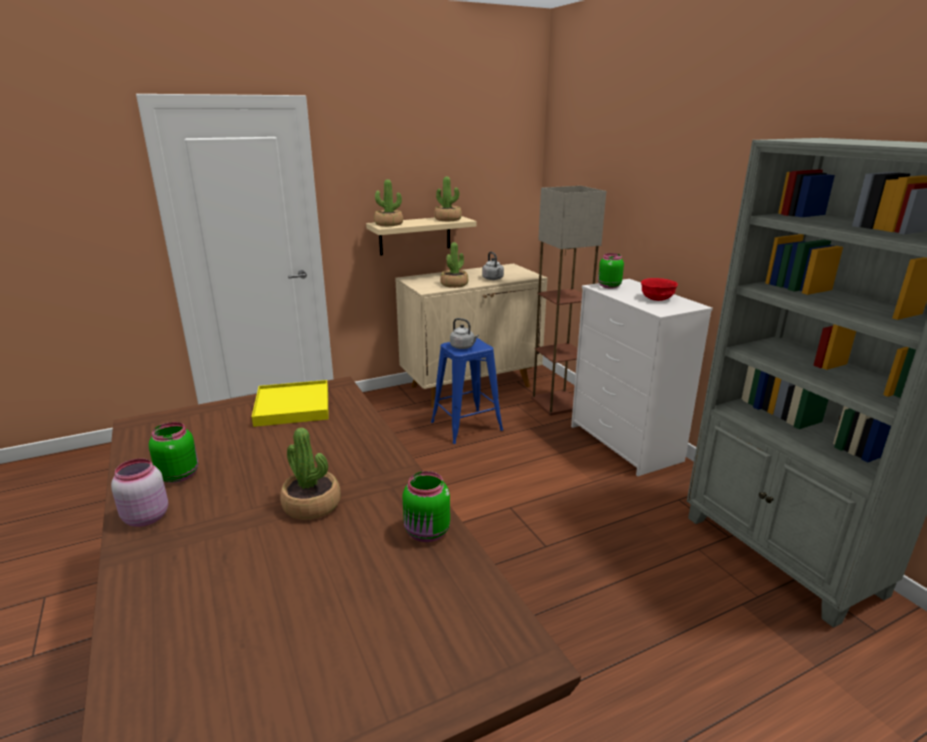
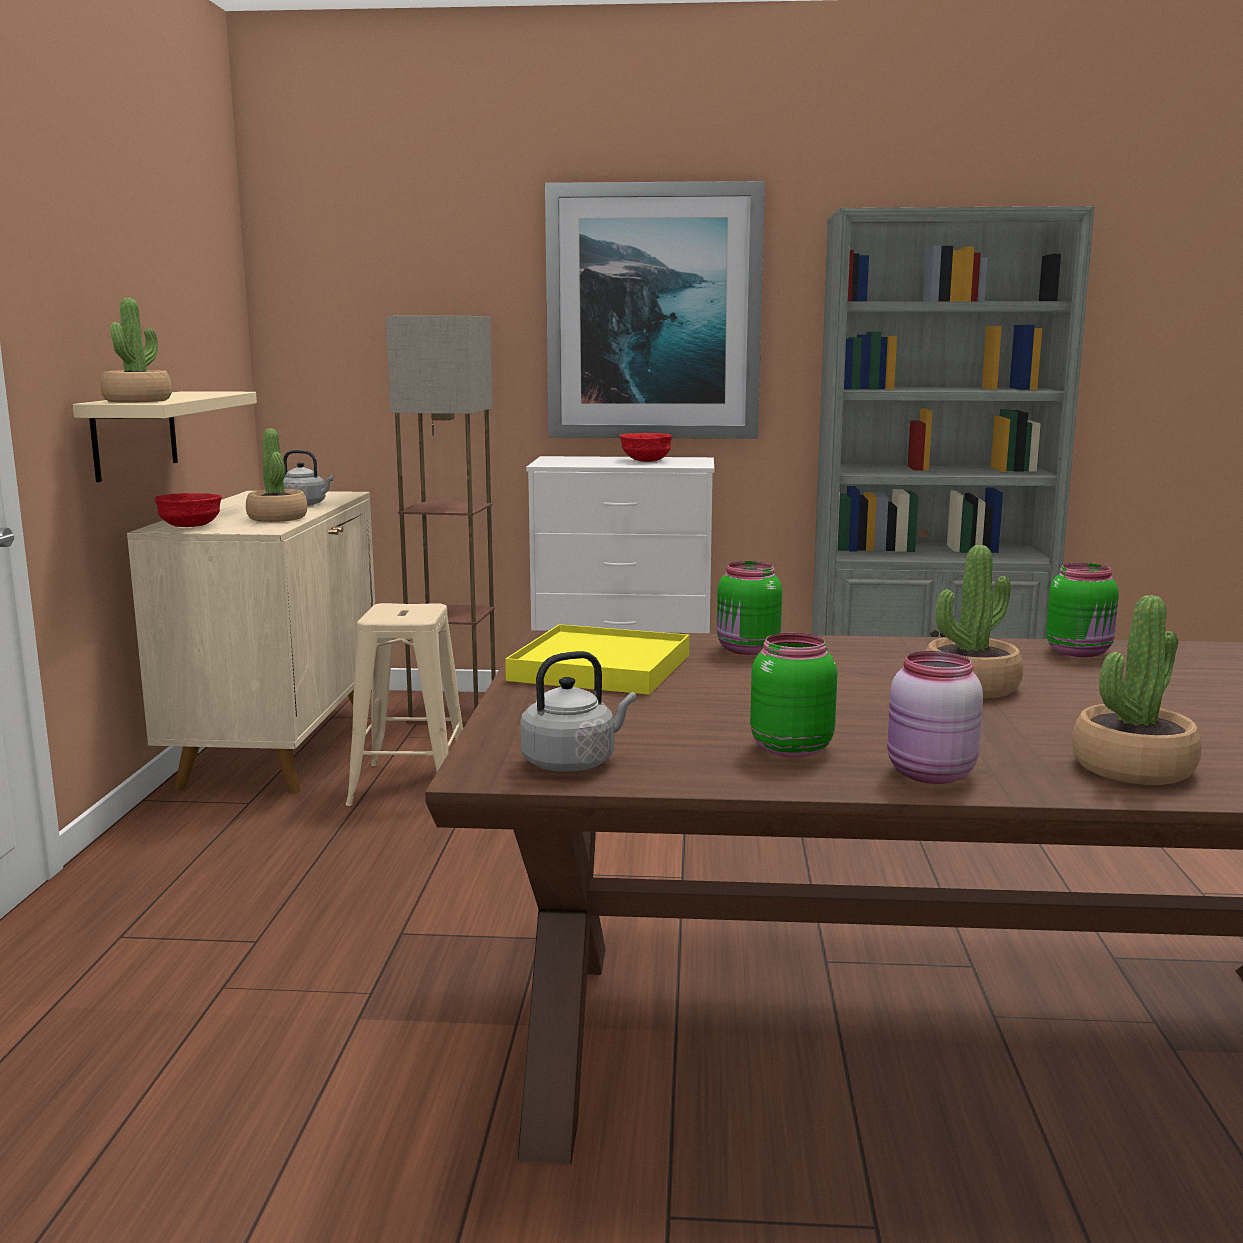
camera: 60 degrees left, 10 degrees down
(417, 280) = (189, 526): none -> red bowl
(448, 219) = (200, 393): potted plant -> potted plant (1132, 767)
(463, 347) = (405, 614): grey kettle -> grey kettle (573, 762)
(466, 426) = (410, 785): blue stool -> beige stool
(608, 286) = (557, 462): green jar -> green jar (747, 650)
(701, 199) = (654, 313): none -> picture

